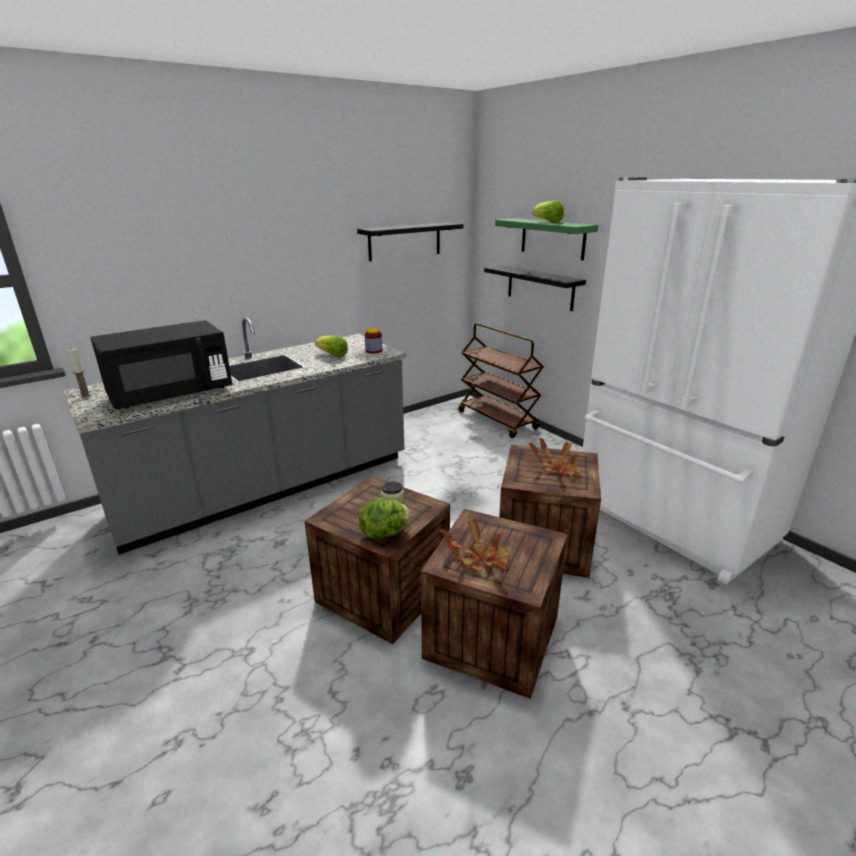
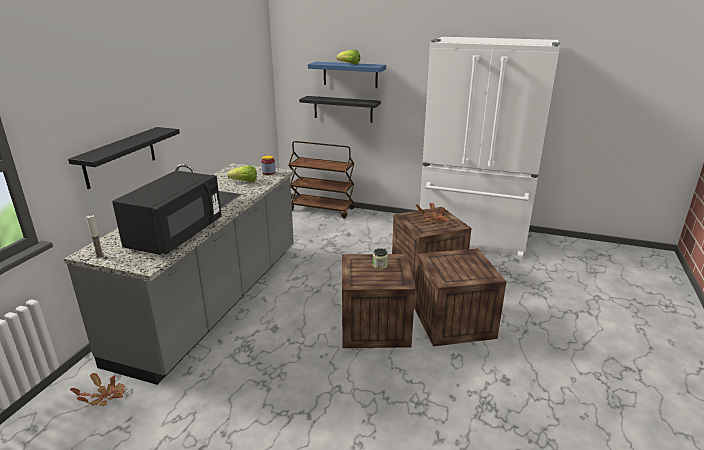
camera: 35 degrees left, 0 degrees up
(385, 533) = (396, 279): lettuce -> none
(405, 241) = (241, 85): black shelf -> black shelf (120, 157)
(479, 559) = (457, 272): potted plant -> potted plant (104, 397)
(552, 238) = (350, 74): green shelf -> blue shelf

